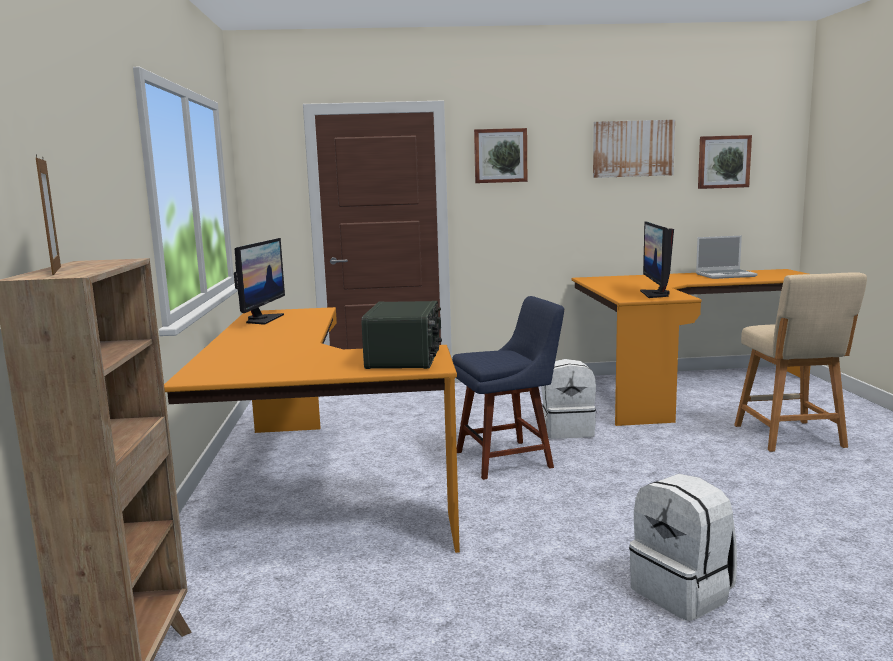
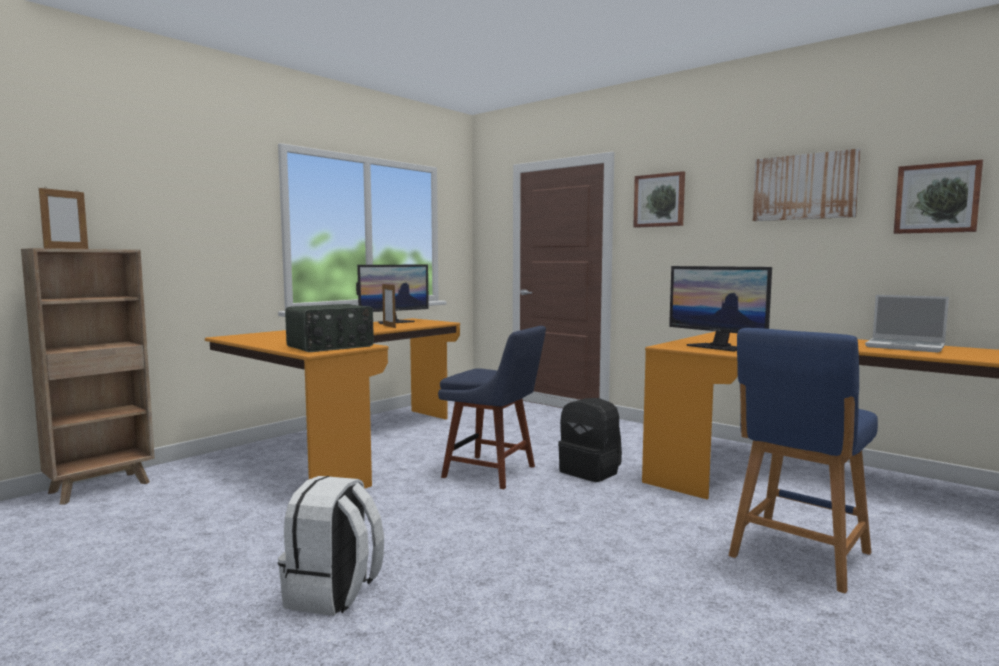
camera: 45 degrees right, 5 degrees down
(296, 325) = (389, 326): none -> picture frame
(567, 430) = (591, 472): white backpack -> black backpack
(656, 294) = (717, 347): monitor -> monitor turned 90 degrees counterclockwise
(791, 438) = (797, 557): beige stool -> blue stool

